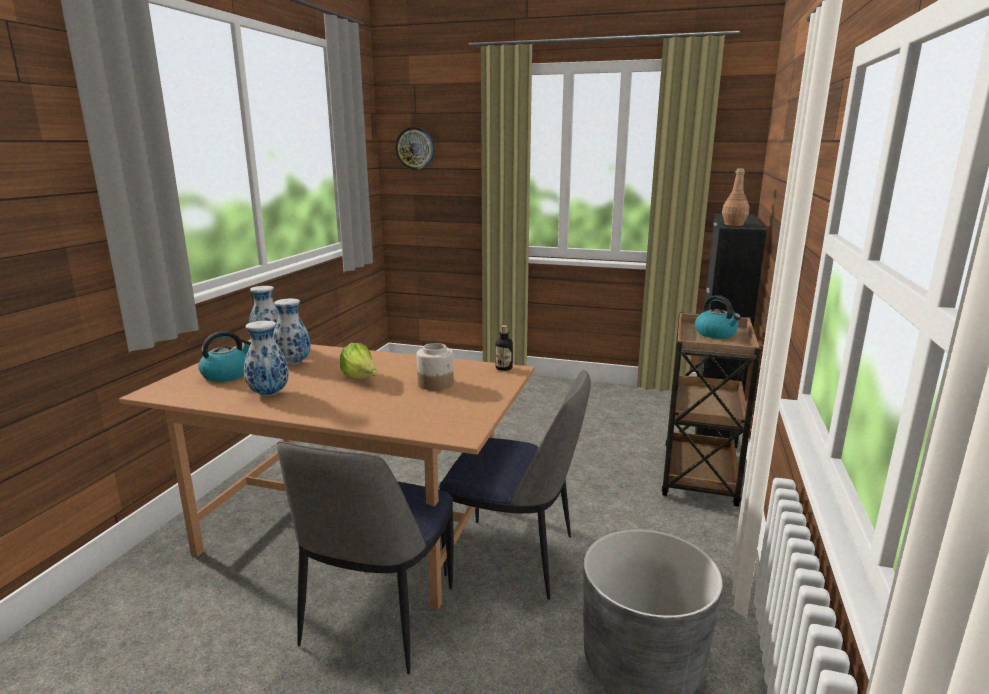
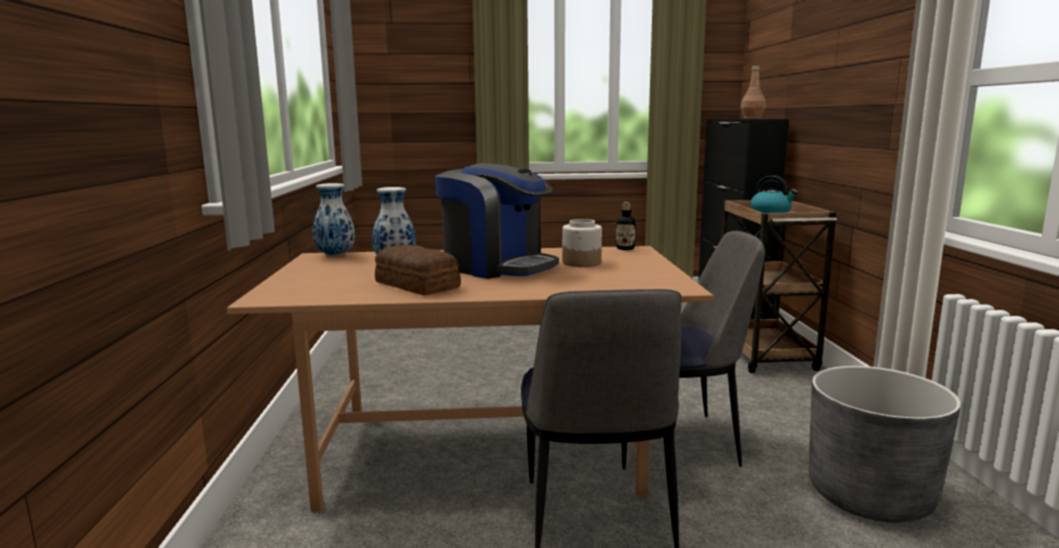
camera: 20 degrees left, 5 degrees down
(227, 374) = (333, 278): kettle -> none
(268, 394) = (416, 285): vase -> bread
(361, 378) = (497, 267): lettuce -> coffee machine
(415, 148) = (392, 61): wall clock -> none

